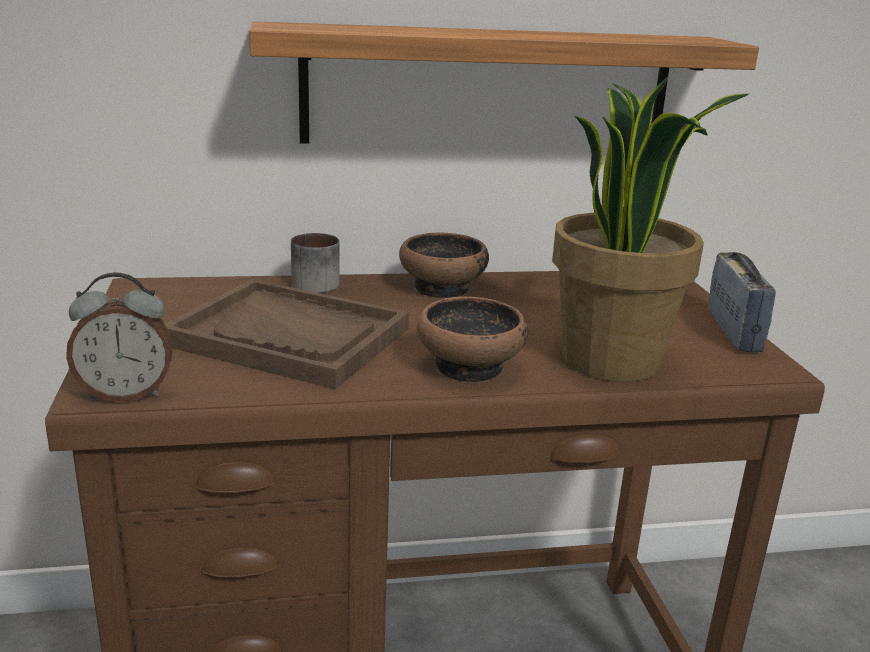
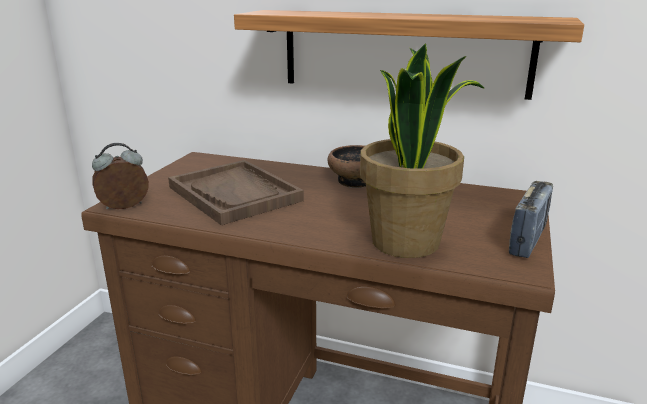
camera: 30 degrees right, 0 degrees up
(126, 394) = (124, 207): alarm clock -> alarm clock turned 135 degrees clockwise
(310, 283) = (283, 167): mug -> none
(470, 367) = (310, 228): bowl -> none

